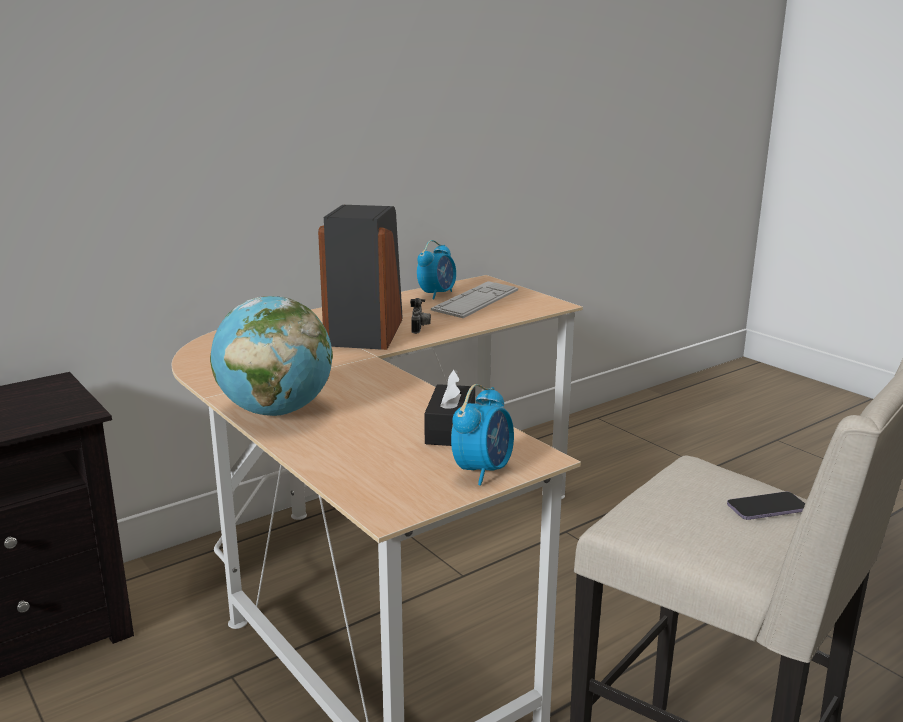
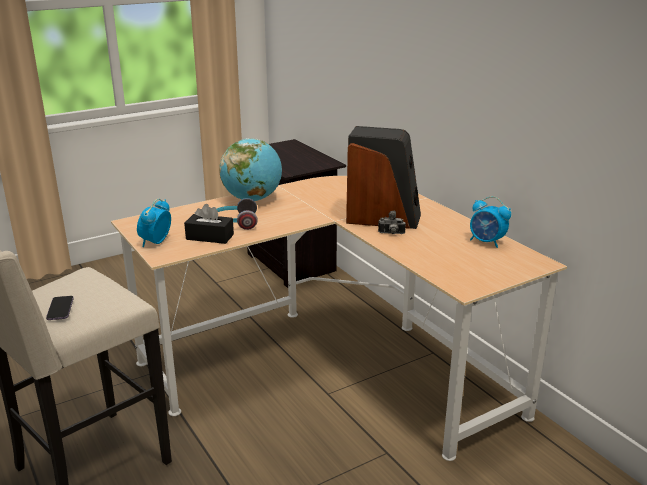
camera: 95 degrees right, 5 degrees up
(389, 416) = (235, 223): none -> headphones
(476, 300) = (470, 256): keyboard -> none
(483, 471) = (155, 242): alarm clock -> alarm clock turned 75 degrees clockwise

